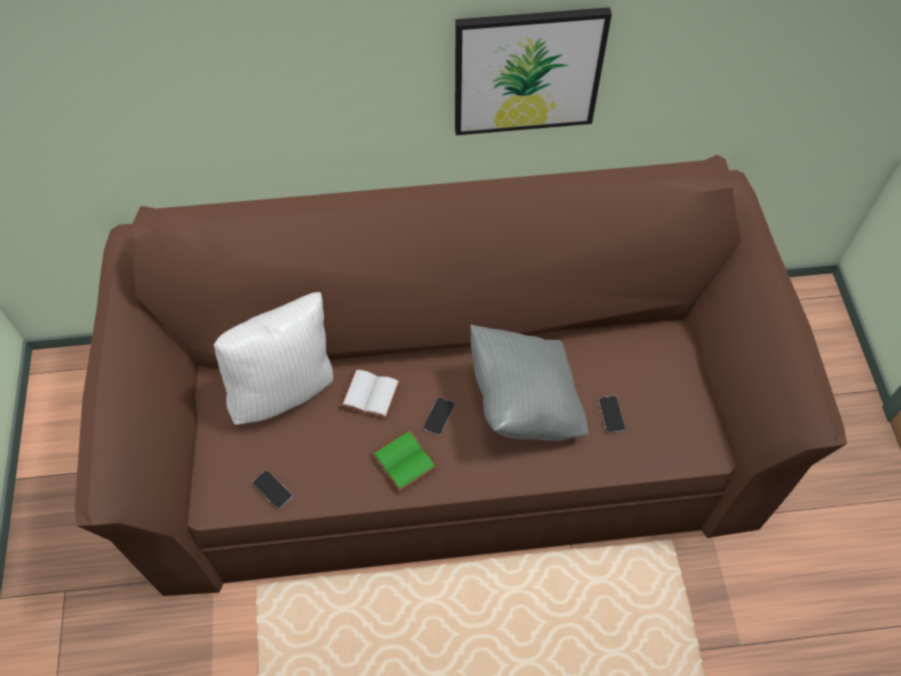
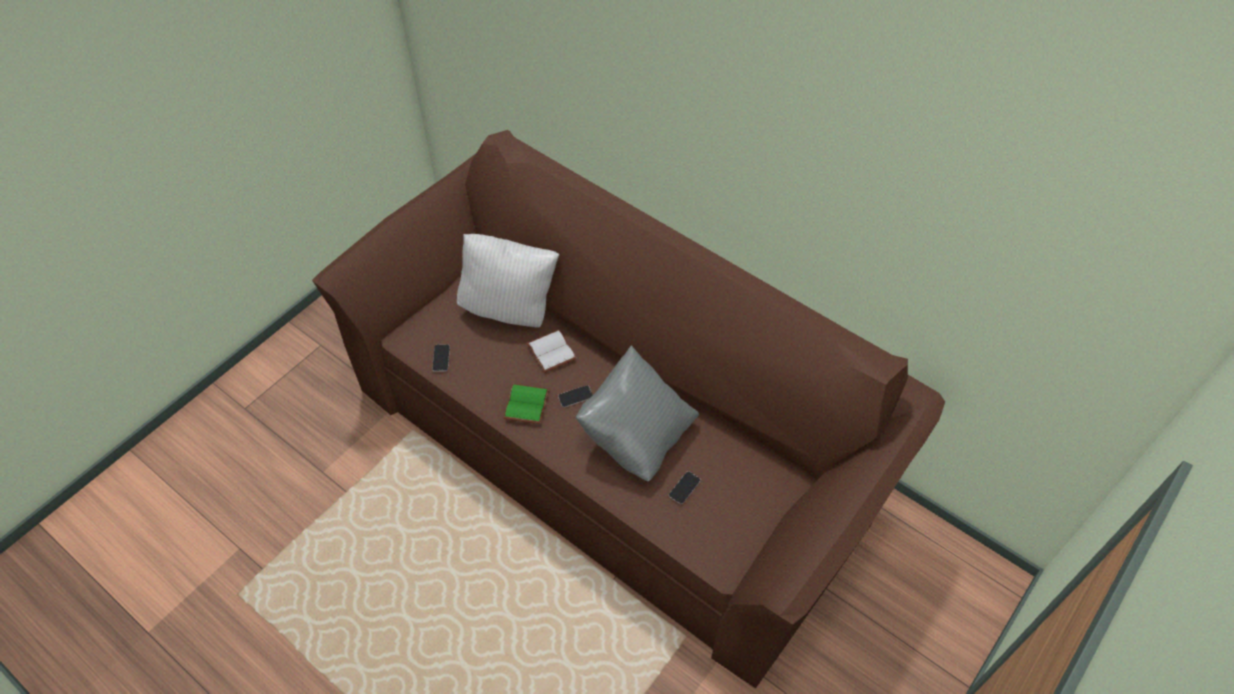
camera: 45 degrees right, 5 degrees down
(527, 71) = (783, 192): picture -> none

